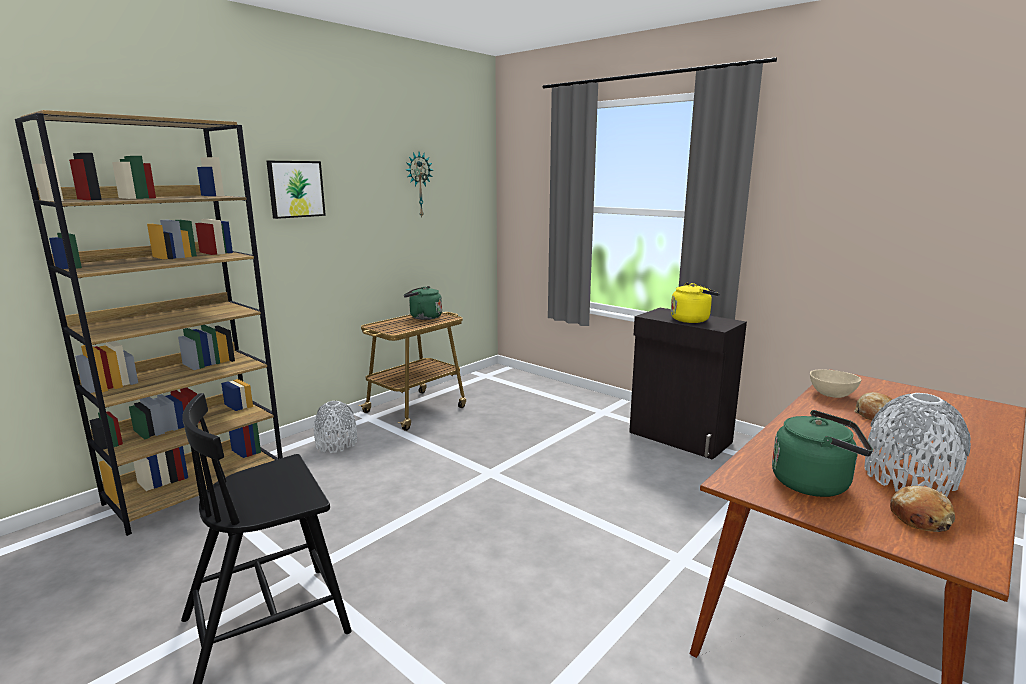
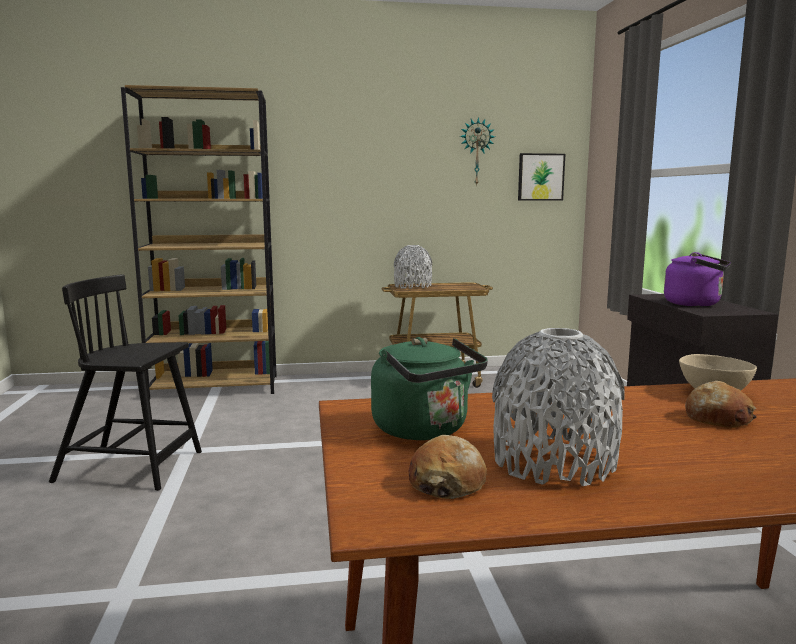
camera: 40 degrees right, 5 degrees down
(295, 189) = (340, 152): picture -> picture (540, 177)
(336, 444) = (335, 386): grey vase -> grey vase (412, 286)
(423, 317) = (455, 286): green kettle -> none
(692, 320) = (695, 304): yellow kettle -> purple kettle

